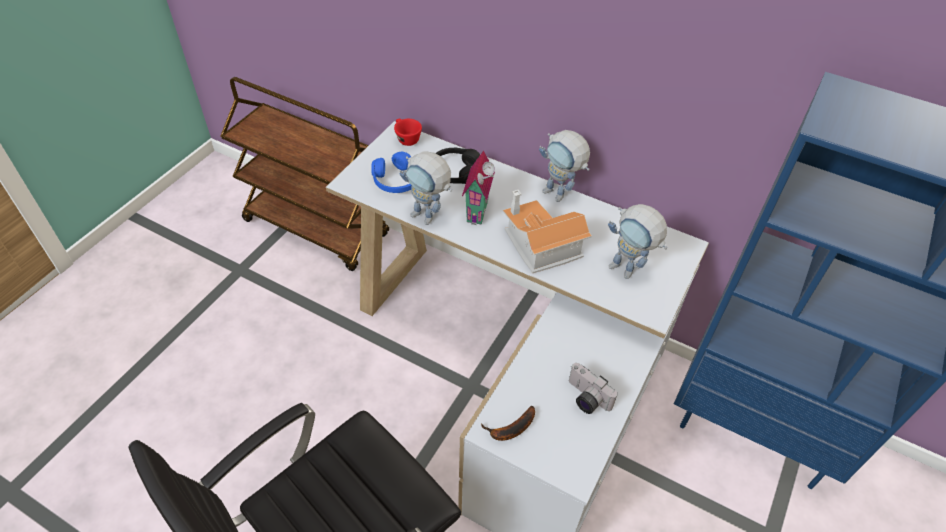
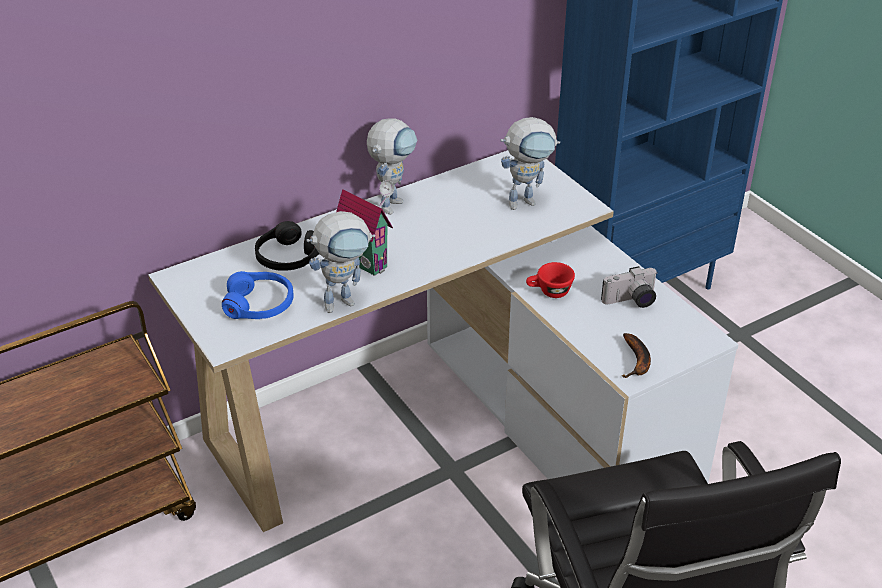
camera: 60 degrees left, 10 degrees down
(406, 138) = (192, 274): red cup -> red cup (549, 292)
(539, 246) = (450, 240): toy house -> none
(560, 196) = (393, 201): toy robot -> toy robot turned 45 degrees counterclockwise

